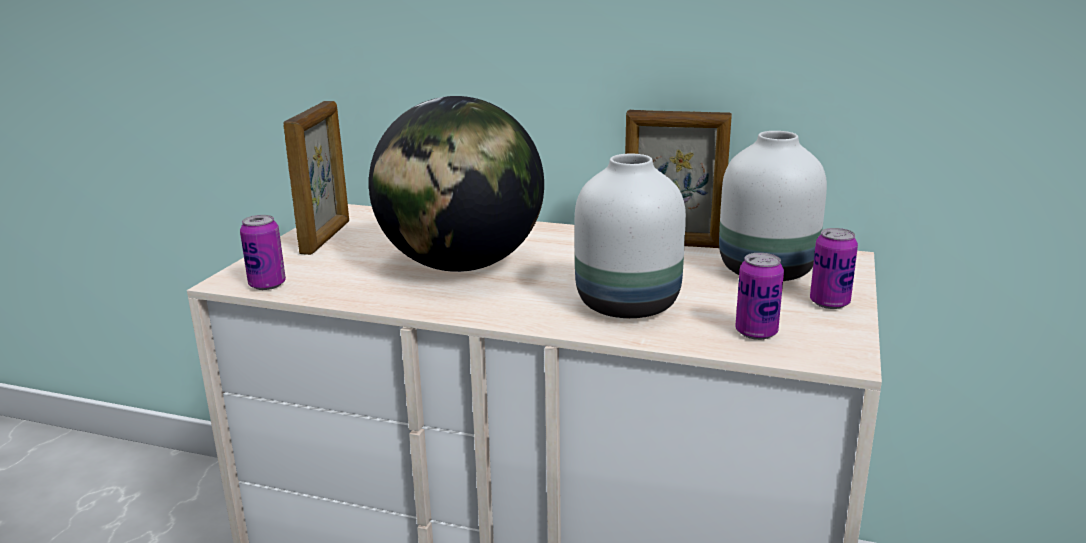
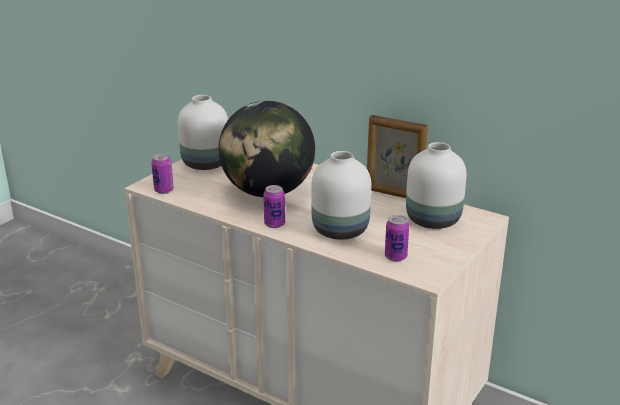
camera: 15 degrees right, 5 degrees up
(326, 237) = (205, 163): picture frame -> white vase
(829, 303) = (451, 245): can -> can (274, 224)

